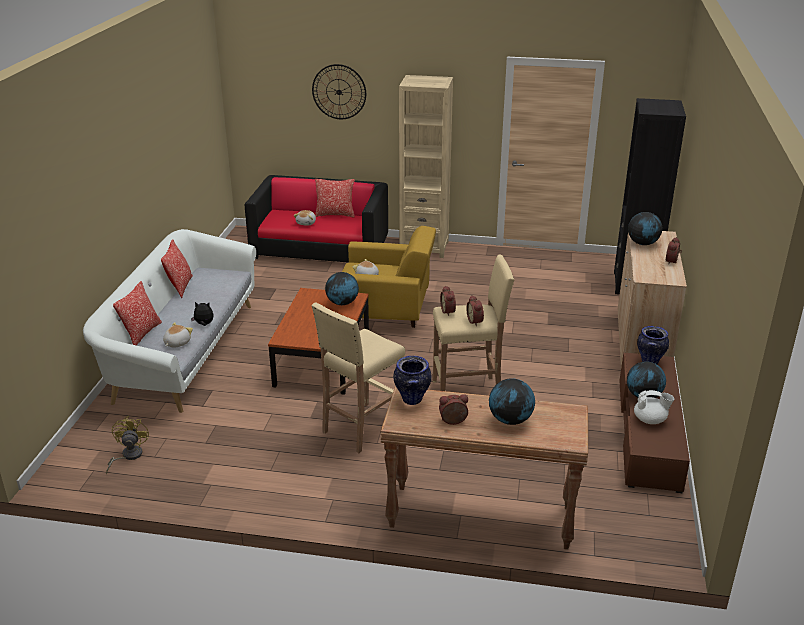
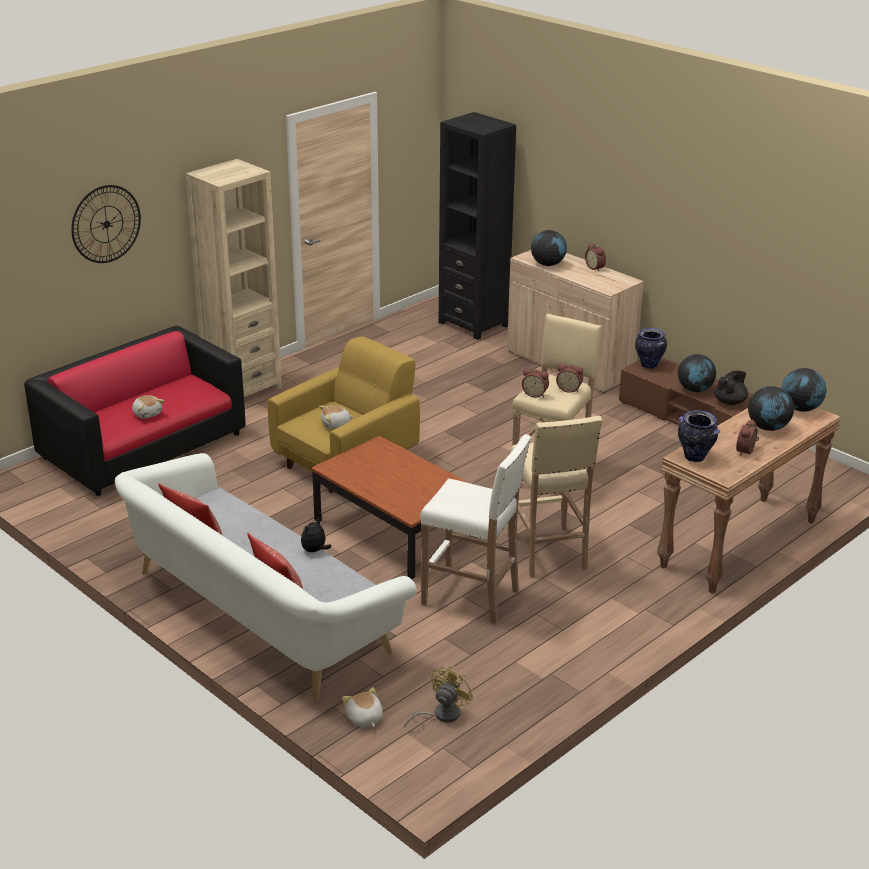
camera: 55 degrees left, 0 degrees up
(128, 456) = (441, 715): yellow fan -> yellow fan turned 90 degrees clockwise
(176, 343) = (335, 580): plush toy -> plush toy (364, 718)
(273, 418) = (472, 598): none -> white stool
(335, 214) = (154, 390): pillow -> none
(342, 303) = (381, 456): globe -> globe (801, 409)
(650, 420) = (730, 402): white teapot -> black teapot

